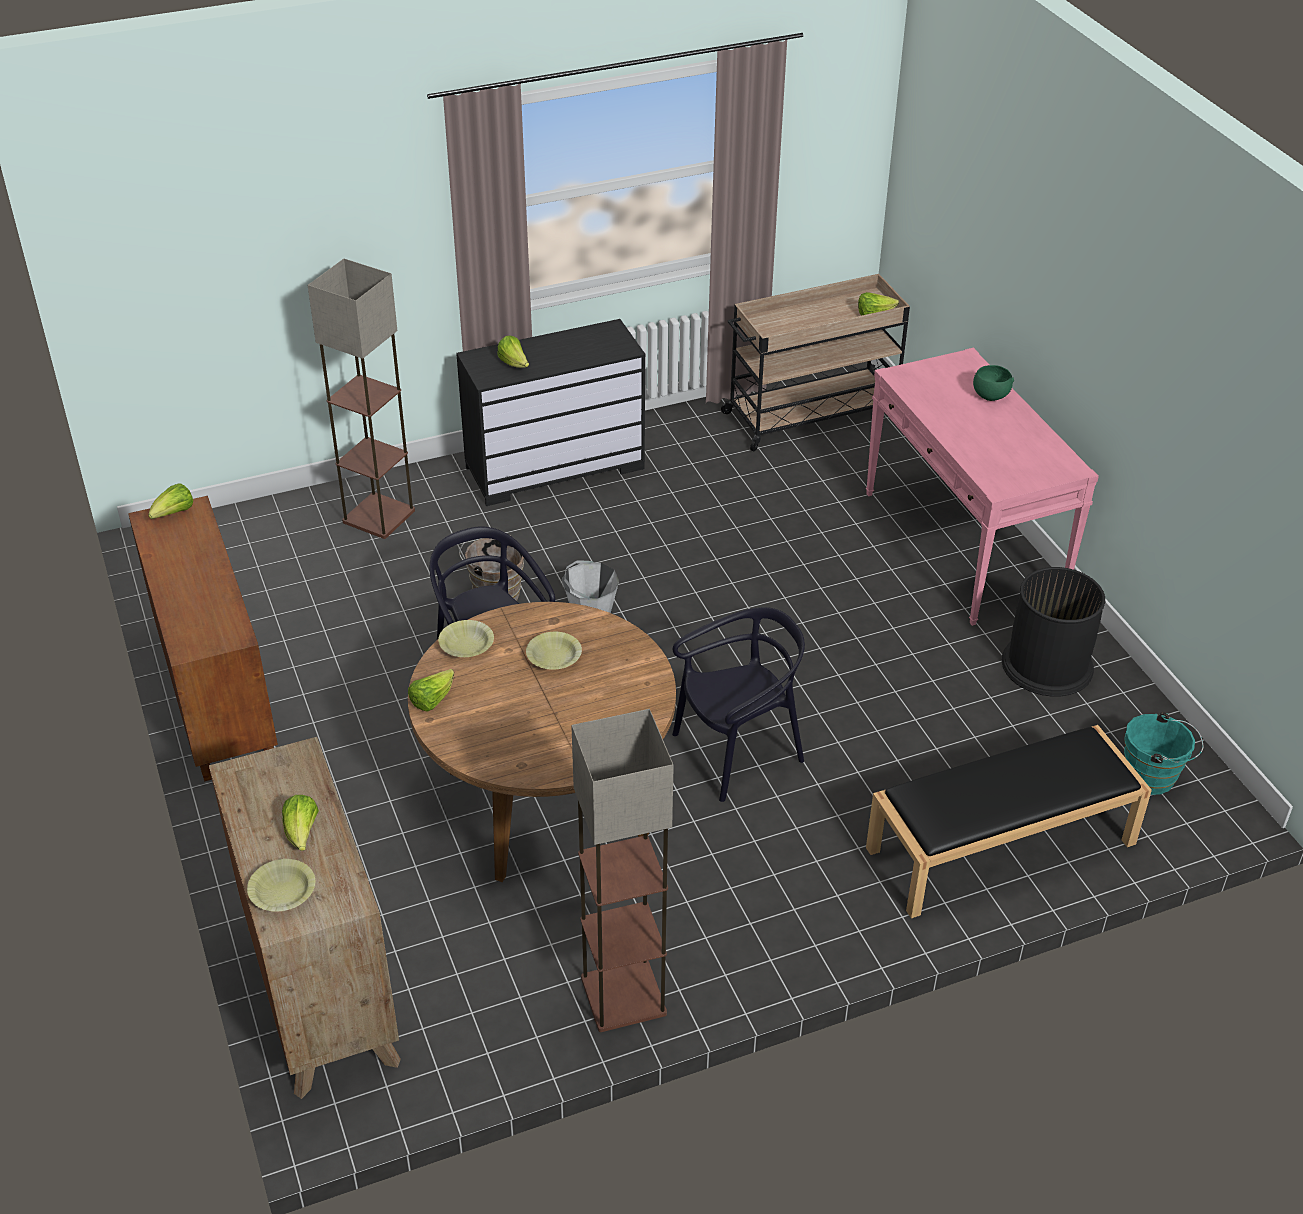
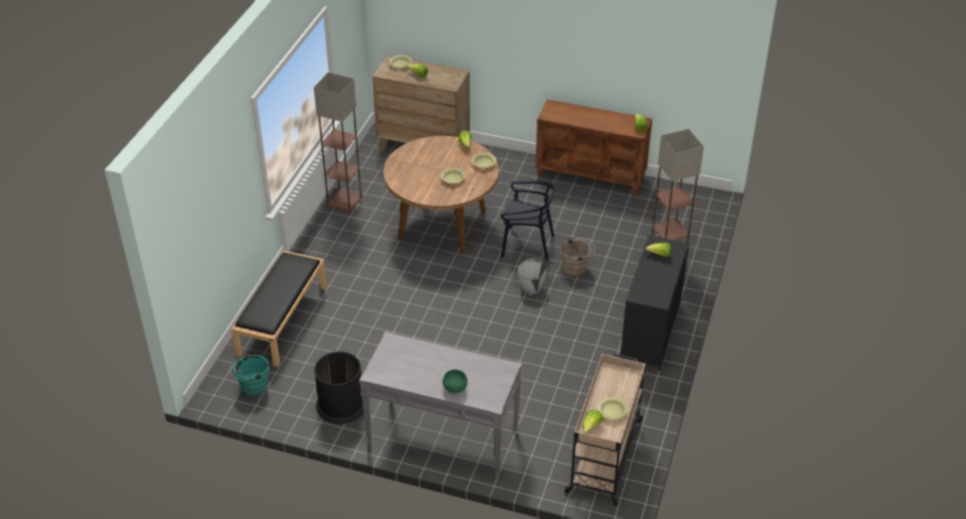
camera: 130 degrees right, 0 degrees up
(738, 752) = (408, 283): black chair -> none
(831, 311) = (612, 411): none -> yellow bowl
(963, 545) = (442, 436): pink console table -> grey console table

